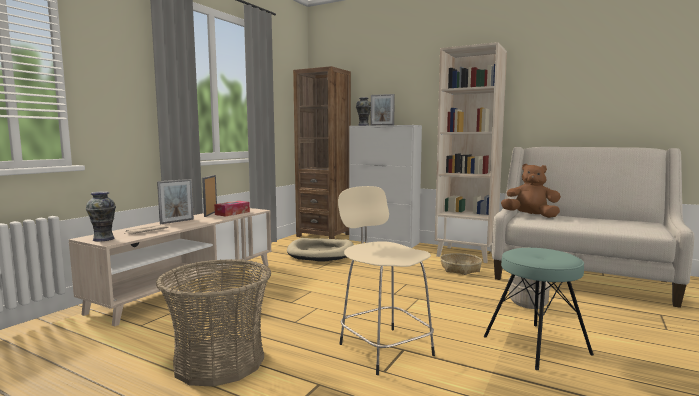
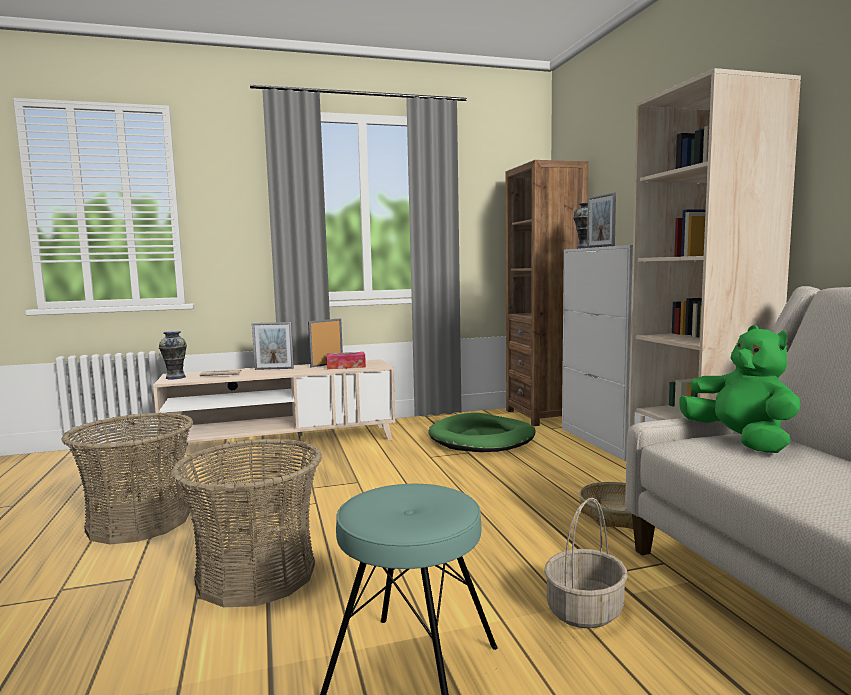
camera: 45 degrees right, 0 degrees up
(321, 253) = (482, 438): beige dog bed -> green dog bed
(383, 348) = (256, 574): beige stool -> basket
(530, 216) = (740, 441): brown plush toy -> green plush toy

